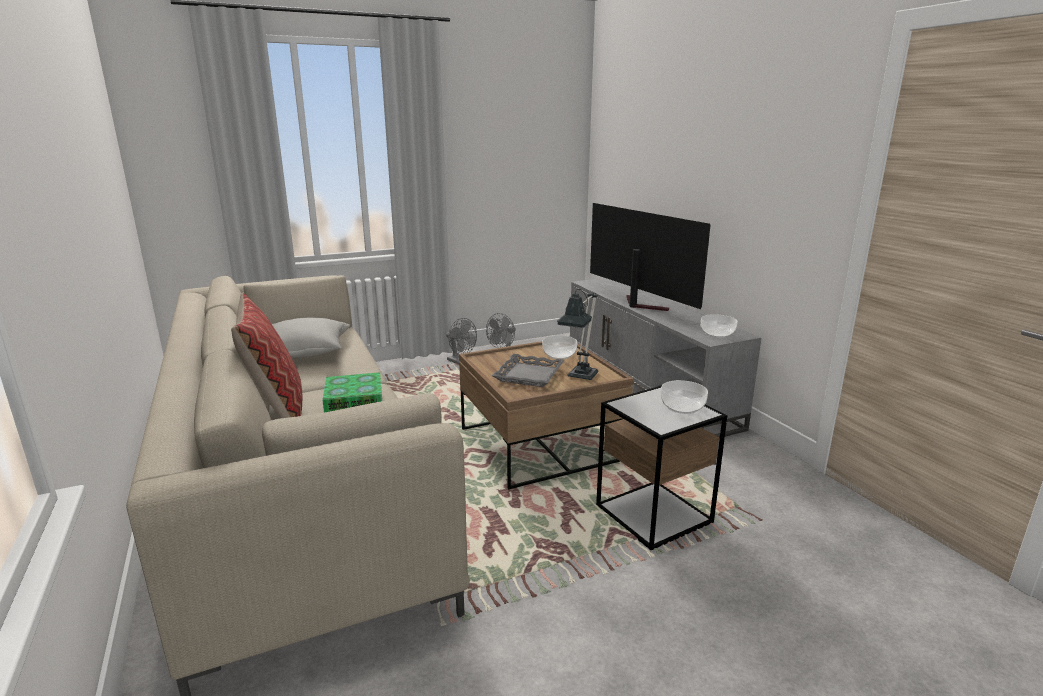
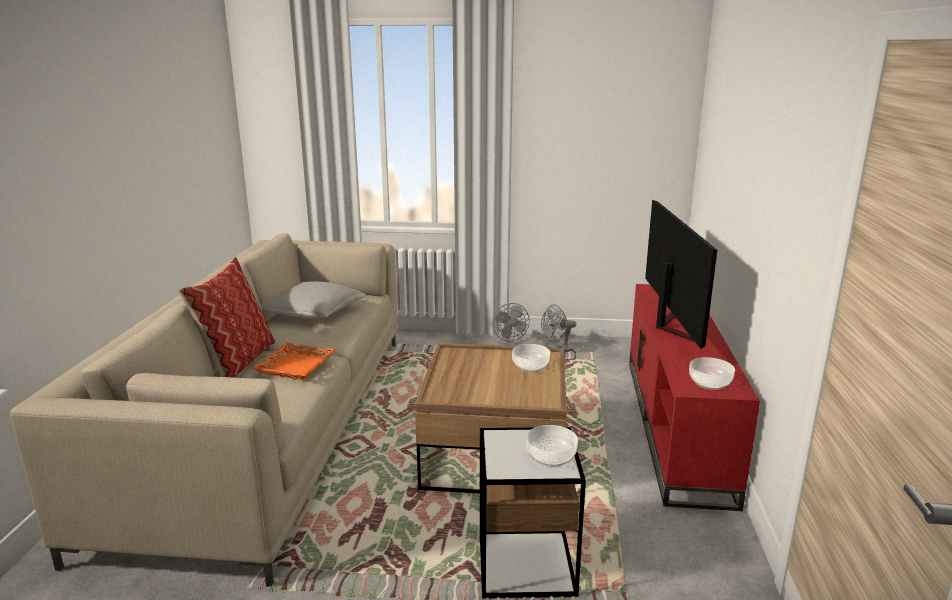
camera: 30 degrees right, 0 degrees up
(354, 398) = (296, 366): book -> orange tray
(528, 375) = (472, 380): grey tray -> none
(580, 378) = (517, 396): table lamp -> none
(648, 387) = (677, 425): grey tv stand -> red tv stand

